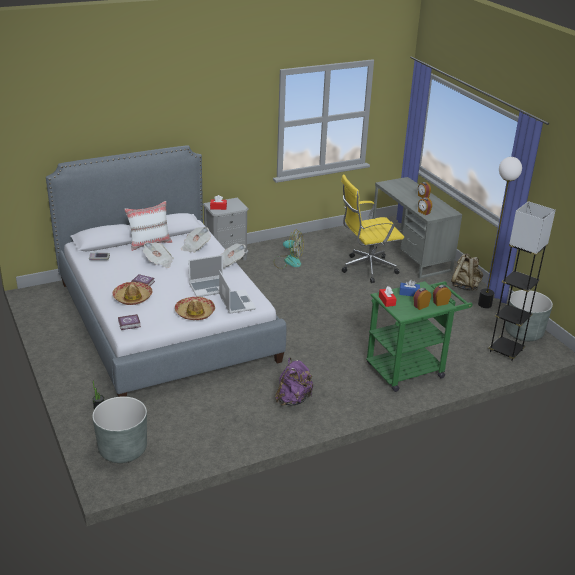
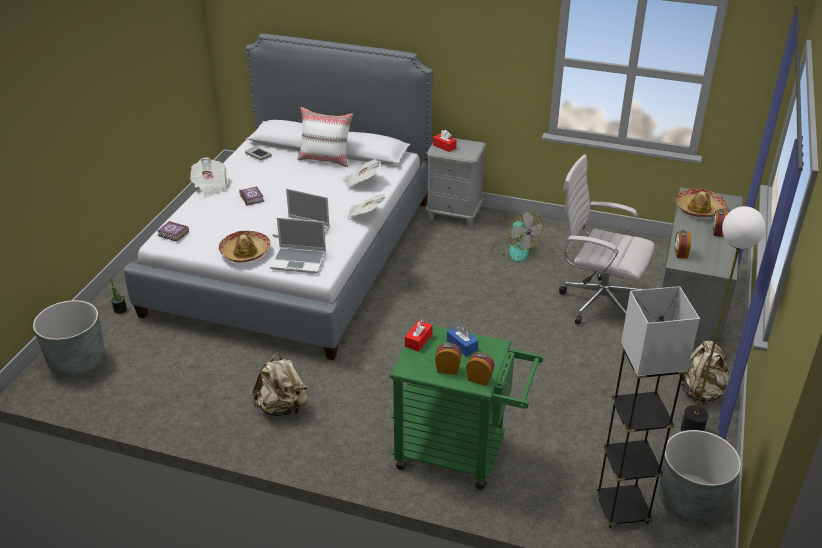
camera: 45 degrees right, 5 degrees up
(132, 297) = (218, 208): hat -> hat (699, 208)
(159, 262) = (301, 183): newspaper -> newspaper (210, 186)
(236, 302) = (299, 261): laptop -> laptop turned 75 degrees clockwise
(293, 399) = (282, 407): purple backpack -> beige backpack
(366, 269) = (596, 302): yellow office chair -> white office chair

